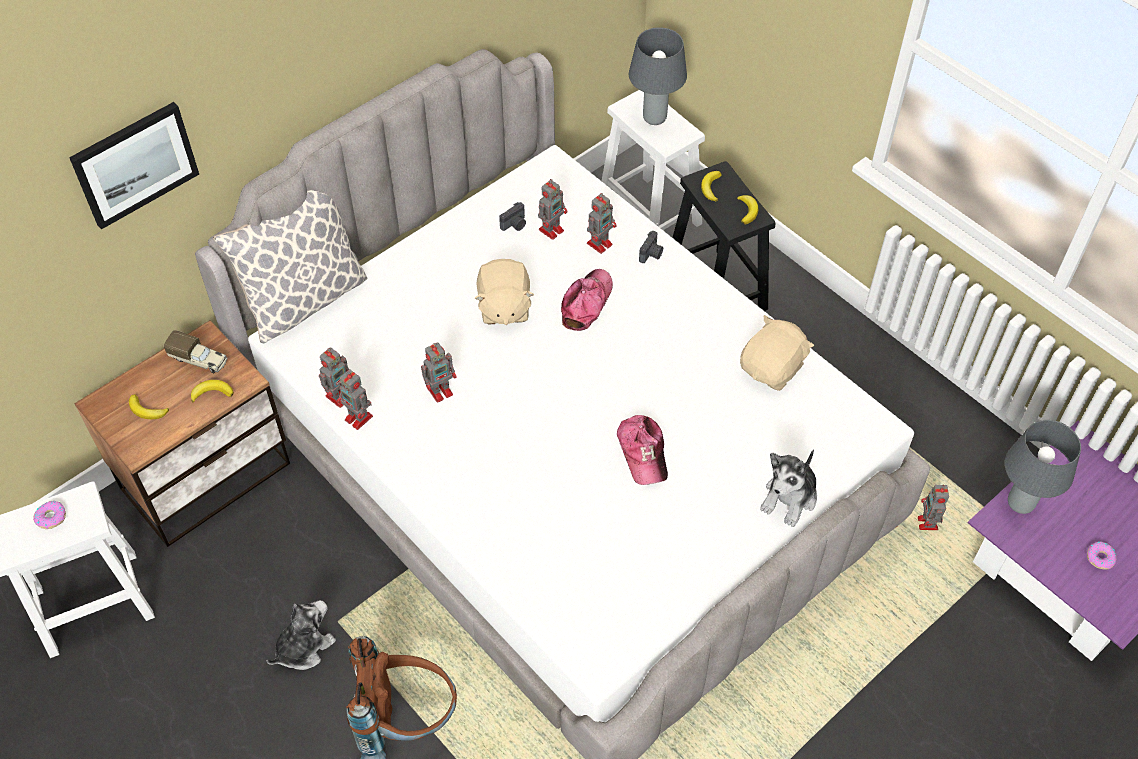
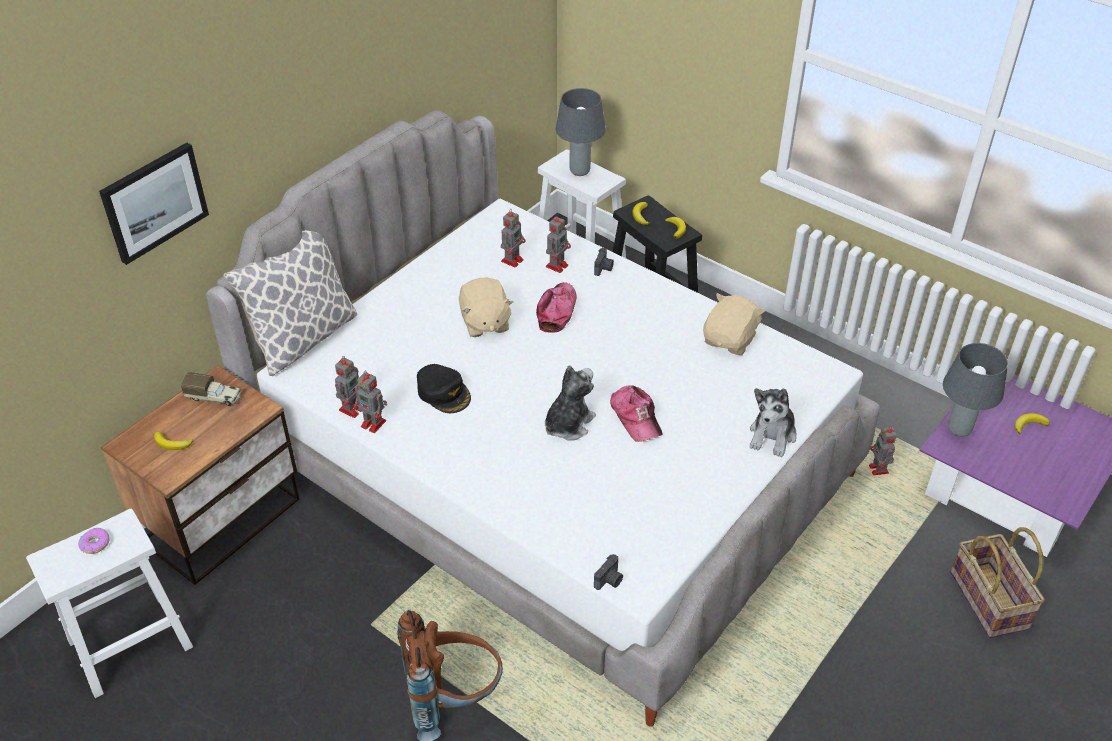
camera: 10 degrees left, 10 degrees down
(212, 392) = (231, 422): banana -> banana (1029, 425)
(304, 647) = (343, 651): plush toy -> plush toy (568, 424)
(441, 390) = (444, 393): toy robot -> black cap
(515, 225) = (479, 260): camera -> camera (609, 580)
(1012, 703) = (990, 600): none -> basket
(1100, 558) = (1037, 461): donut -> none

